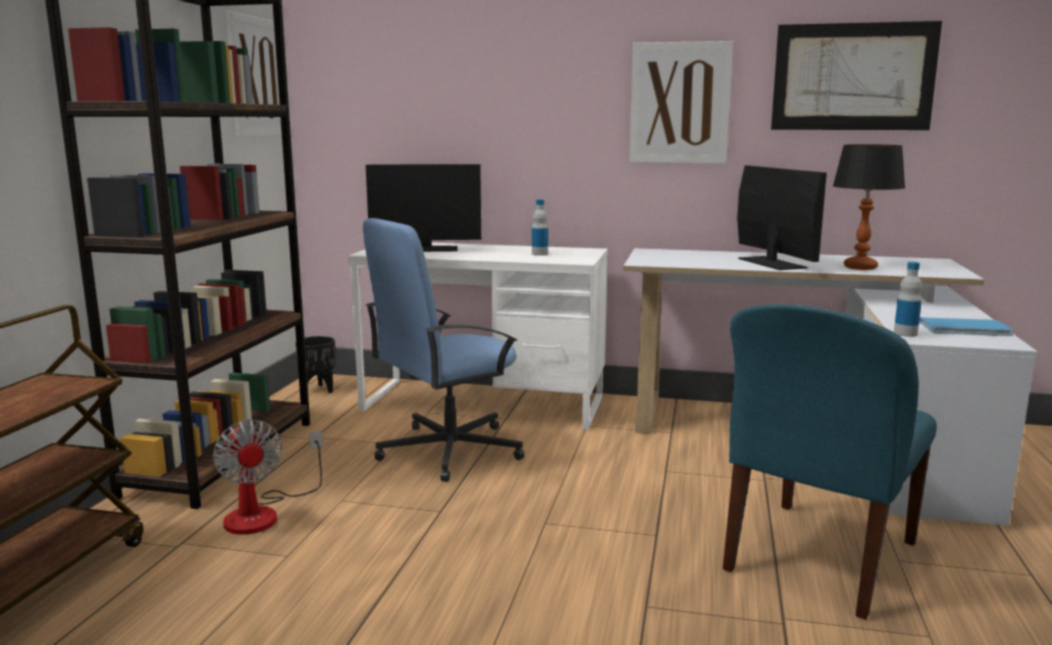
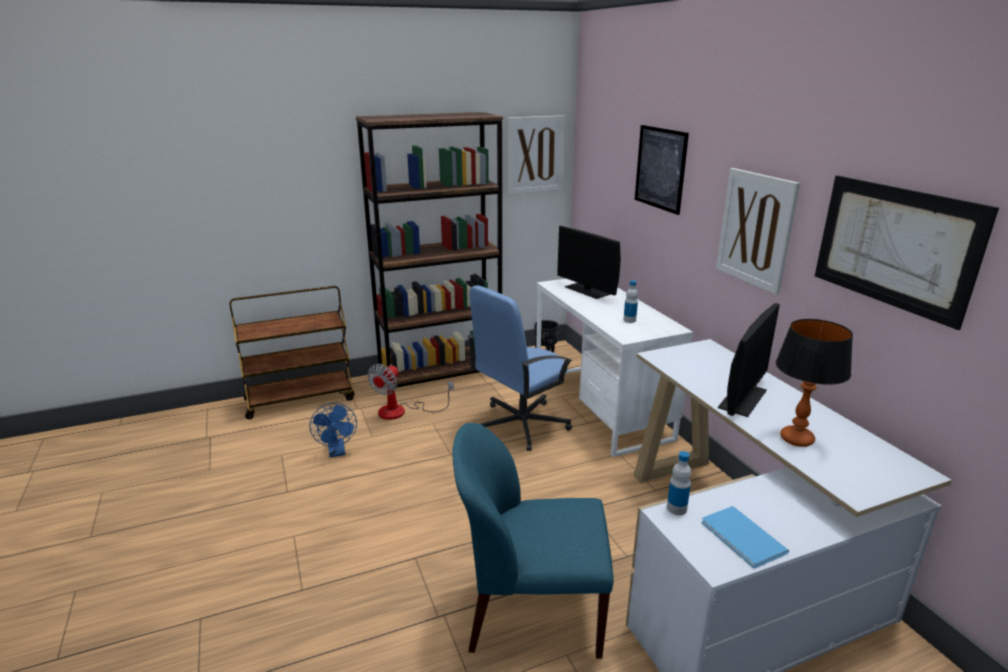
camera: 55 degrees right, 10 degrees up
(277, 600) = (337, 452): none -> blue fan
(447, 451) = (520, 425): blue office chair -> blue office chair turned 60 degrees counterclockwise
(502, 67) = (660, 168): none -> picture

